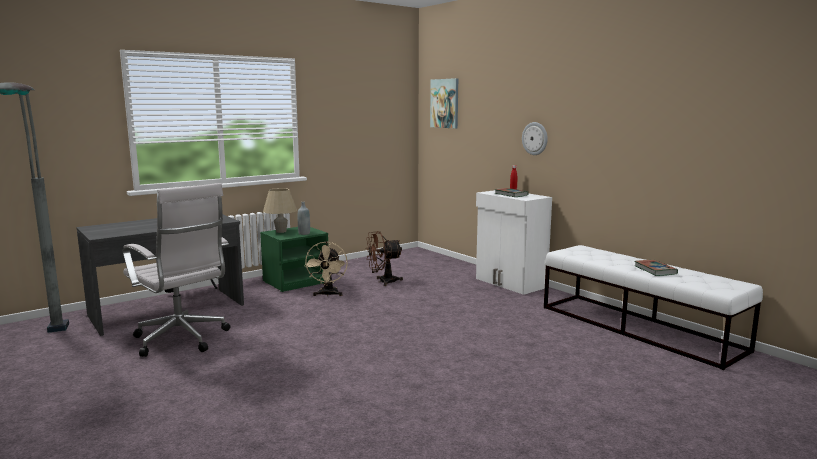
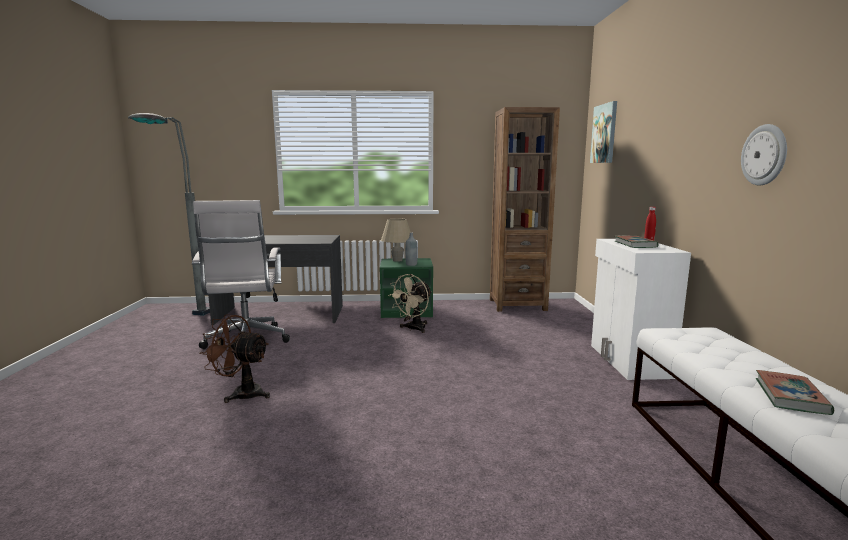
camera: 35 degrees right, 0 degrees up
(382, 259) = (517, 305): none -> brown bookcase
(383, 282) = (483, 327): brown fan -> brown fan (241, 393)
(535, 138) = (681, 169): wall clock -> wall clock (764, 155)

